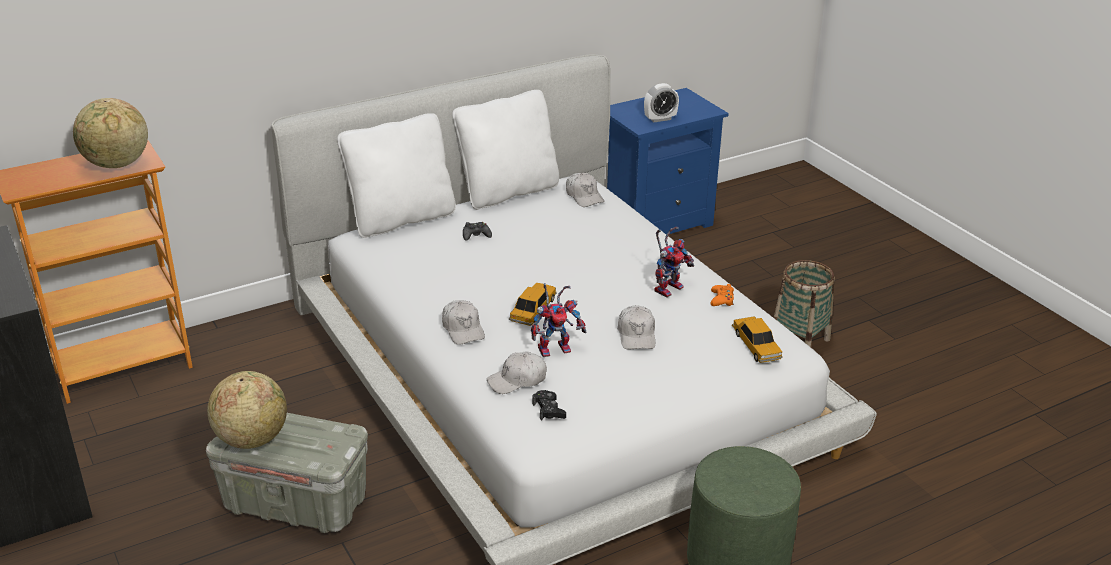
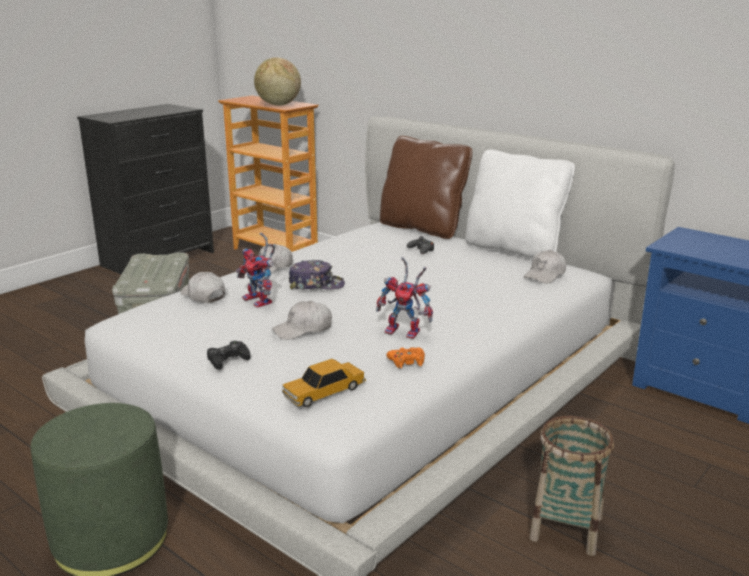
camera: 70 degrees right, 10 degrees down
(252, 439) = (147, 260): globe -> none
(401, 219) = (423, 228): white pillow -> brown pillow
(533, 310) = (316, 285): toy car -> cap
(548, 410) = (163, 313): black game controller -> black game controller (228, 360)
(660, 119) = (702, 250): alarm clock -> none

